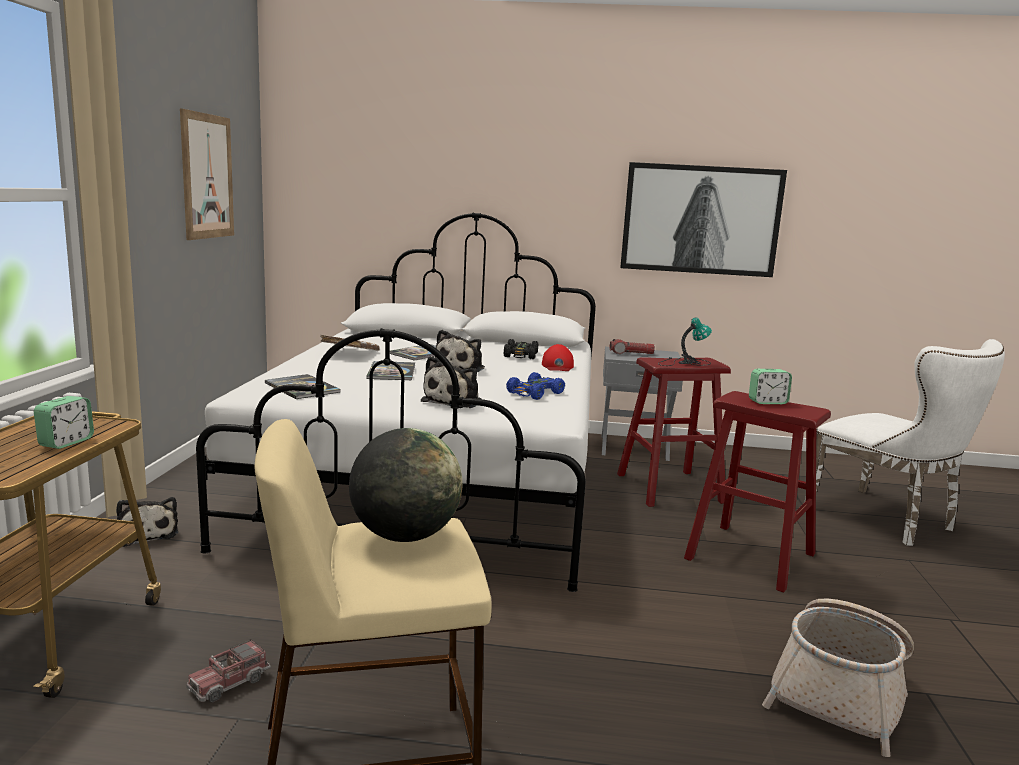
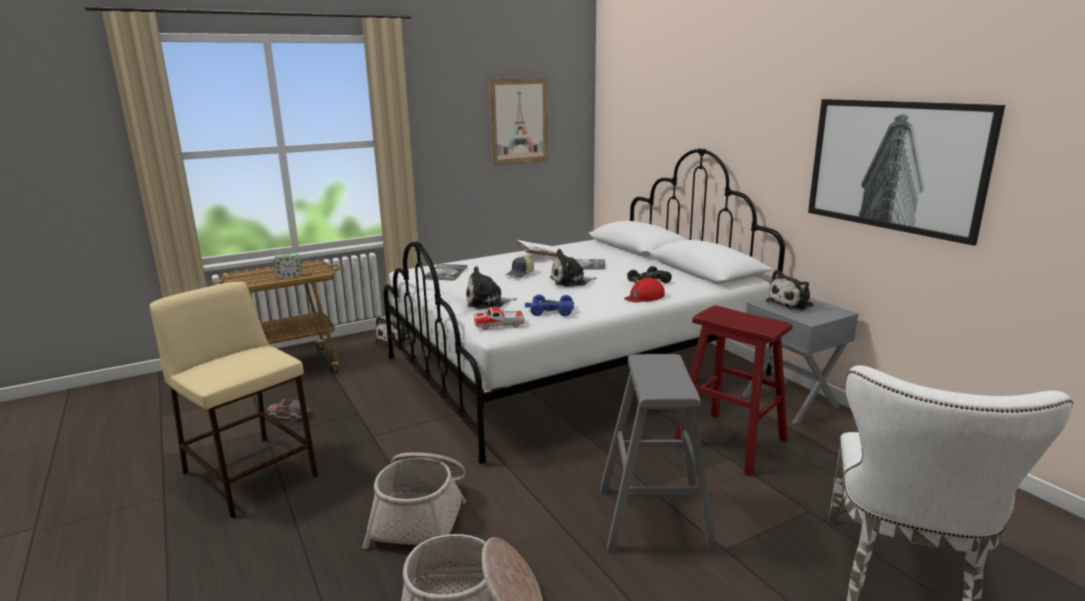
camera: 55 degrees right, 5 degrees up
(391, 372) = (520, 274): book -> cap
(405, 536) = (250, 358): globe -> none
(536, 414) = (499, 325): none -> toy car
(631, 353) = (792, 303): flashlight -> plush toy
(636, 660) = (421, 515): none -> basket
(684, 362) = (738, 320): table lamp -> none
(750, 556) = (654, 518): red stool -> grey stool
(767, 402) = (665, 371): alarm clock -> none

